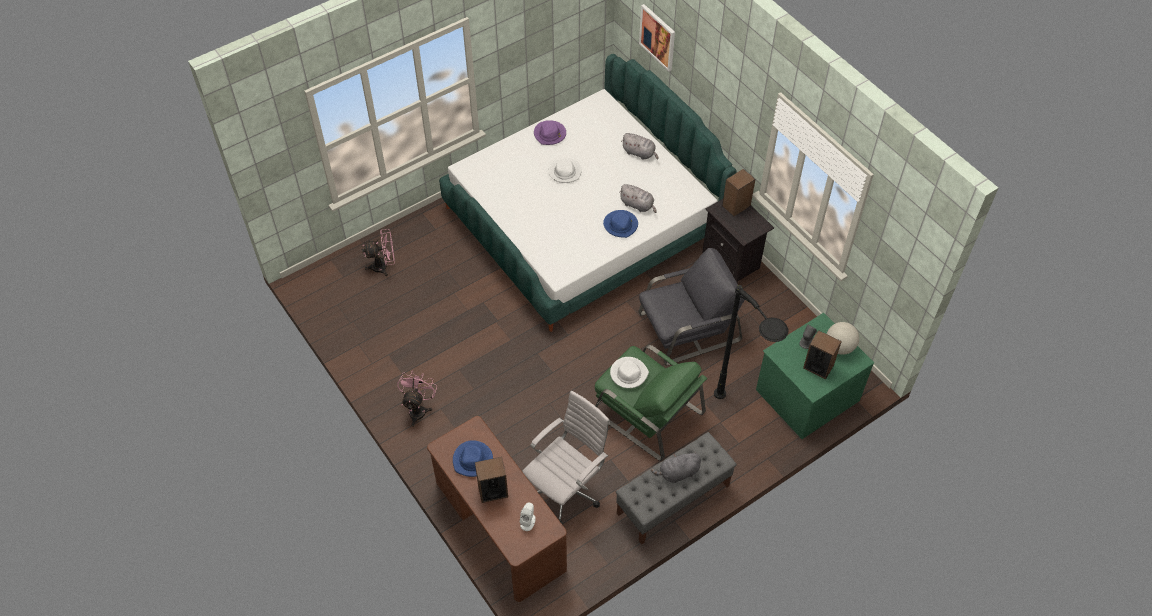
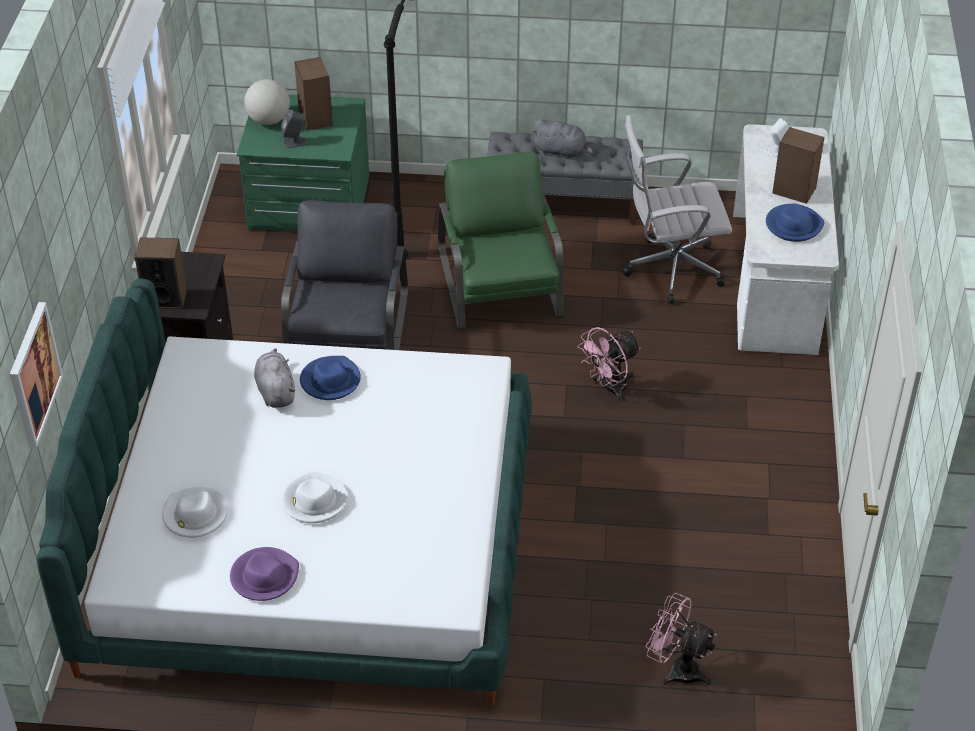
camera: 140 degrees left, 10 degrees down
(418, 409) = (778, 444): pink fan -> pink fan (609, 388)
(499, 527) = (776, 281): brown desk -> white desk
(628, 373) = (509, 255): white hat -> white hat (195, 515)
(640, 153) = (177, 459): grey plush toy -> none
(688, 327) = (348, 334): grey armchair -> grey armchair turned 75 degrees clockwise

